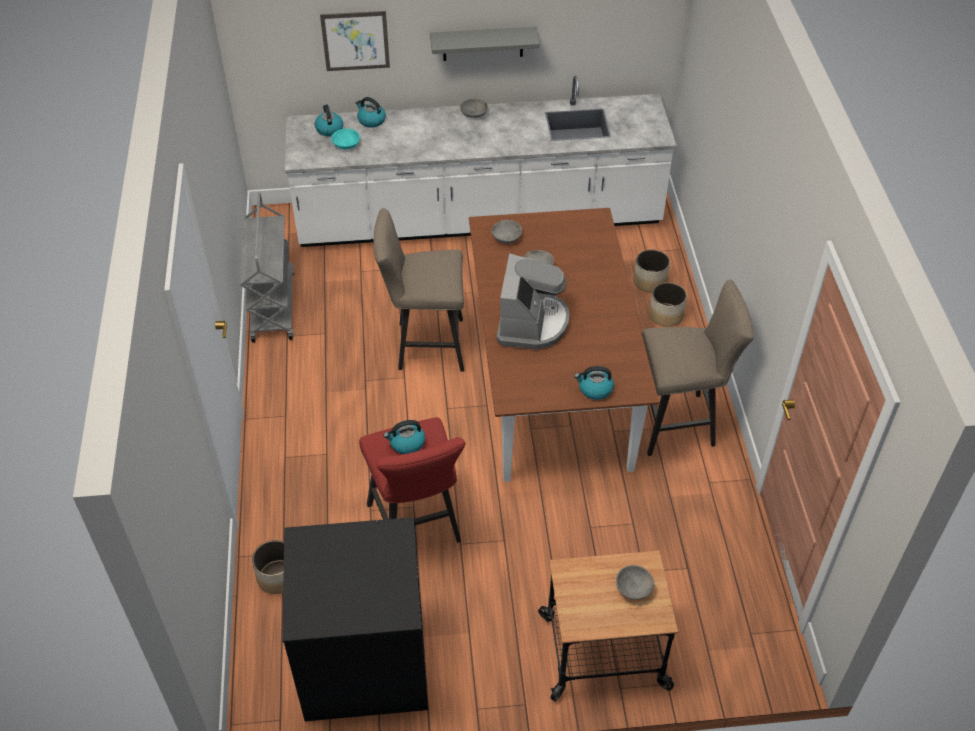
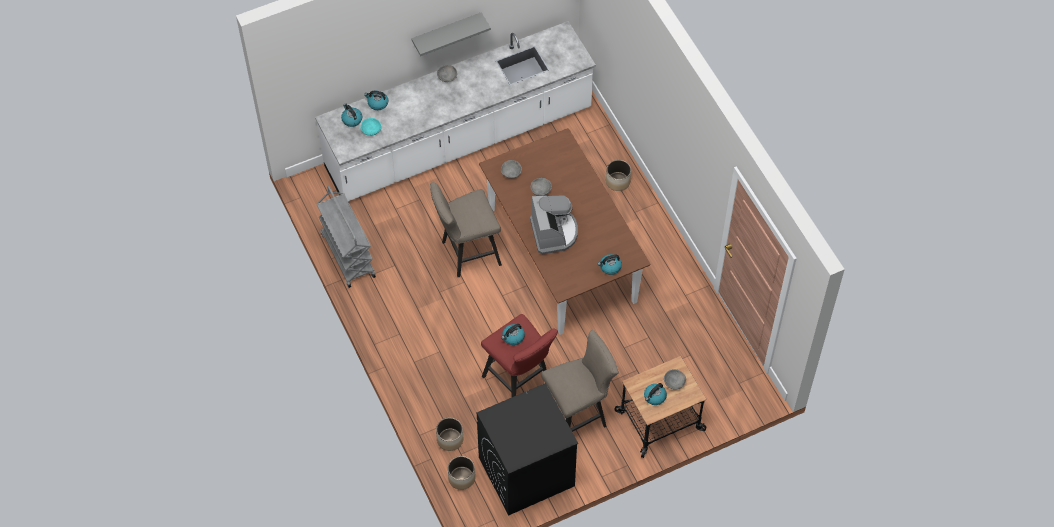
camera: 20 degrees left, 10 degrees up
(355, 41) = (361, 59): picture -> none
(592, 601) = (654, 397): none -> kettle
(650, 282) = (598, 158): planter -> planter (462, 478)
(680, 422) = (654, 259): beige stool -> beige stool (578, 415)

